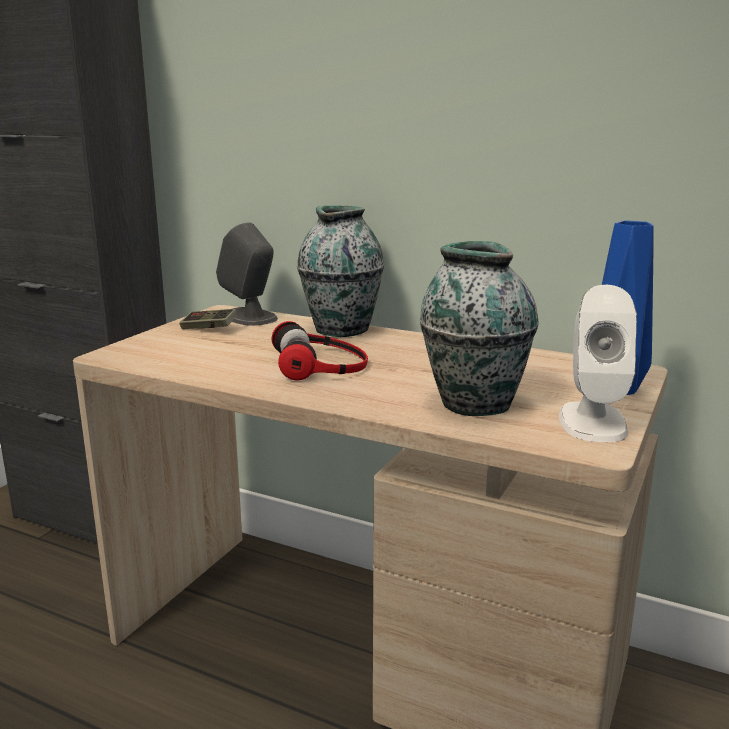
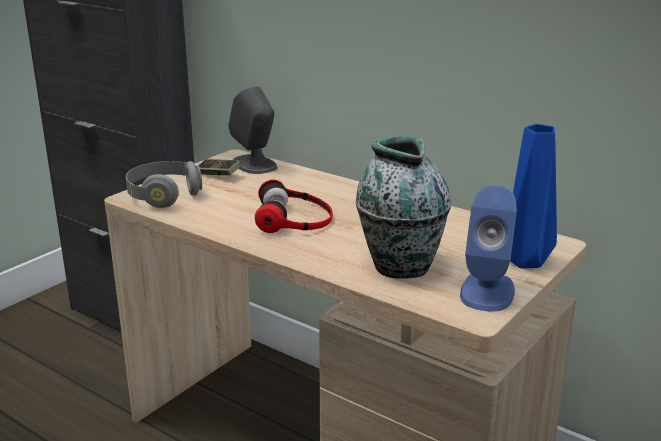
camera: 10 degrees right, 5 degrees up
(149, 352) = (164, 196): none -> grey headphones
(342, 329) = (326, 182): vase -> none
(592, 422) = (487, 291): white speaker -> blue speaker

